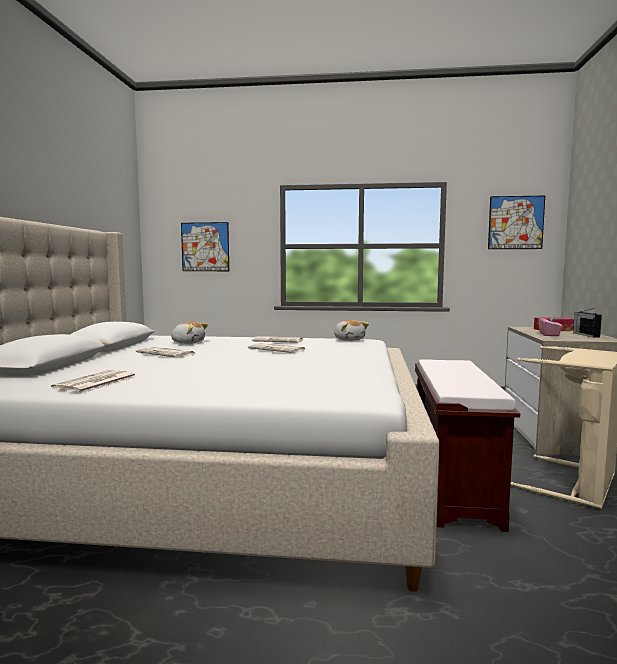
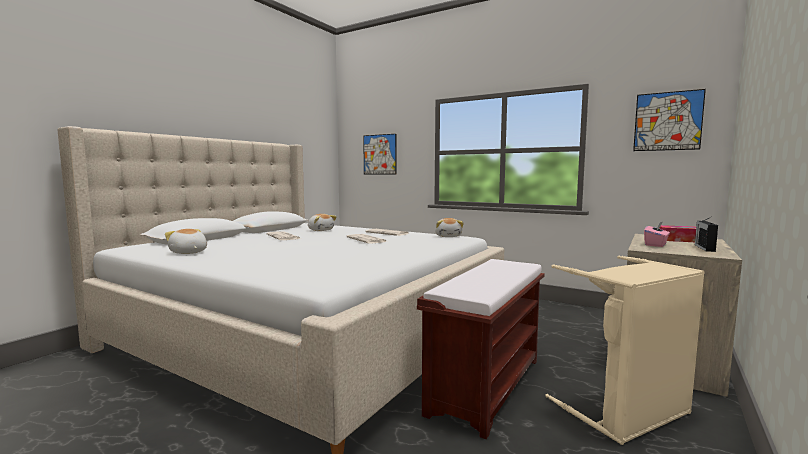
camera: 25 degrees right, 0 degrees up
(96, 383) = (188, 253): newspaper -> plush toy

